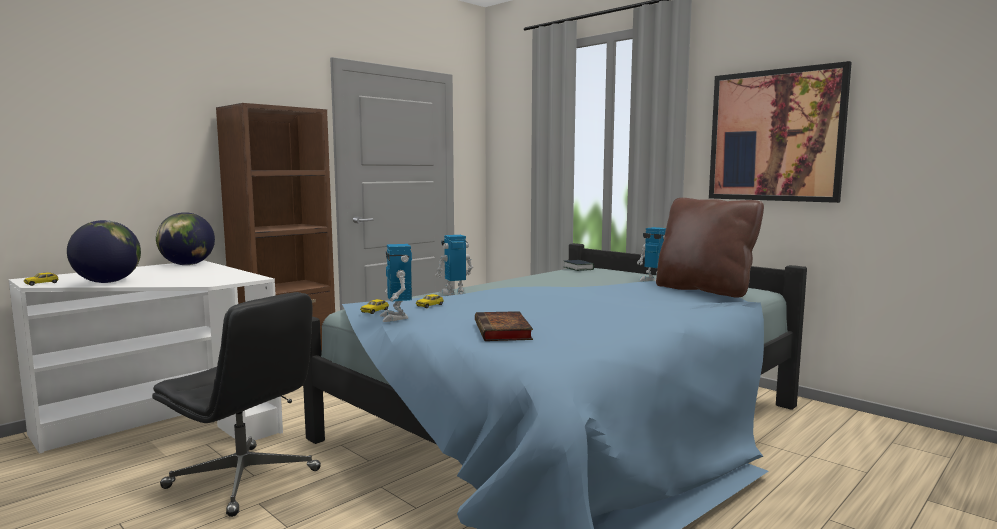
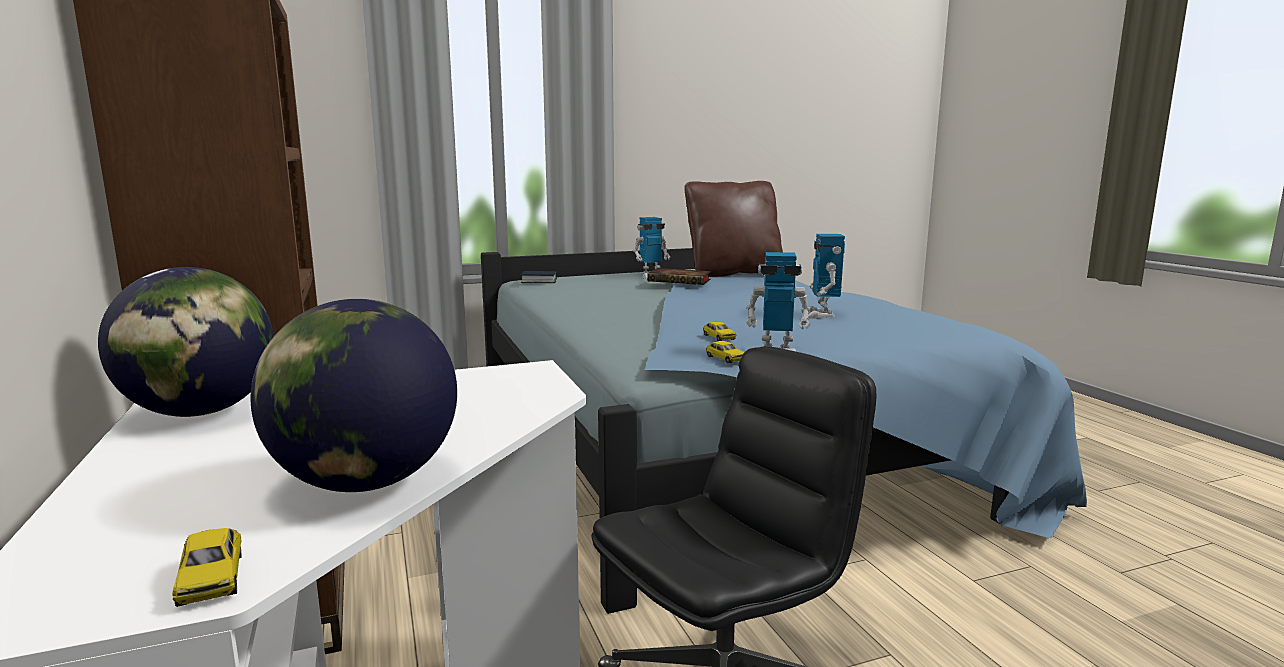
camera: 65 degrees left, 5 degrees up
(454, 294) = (624, 328): toy robot -> toy robot (821, 315)
(503, 332) = (876, 330): book -> book (681, 281)
(775, 136) = (692, 118): picture -> none

